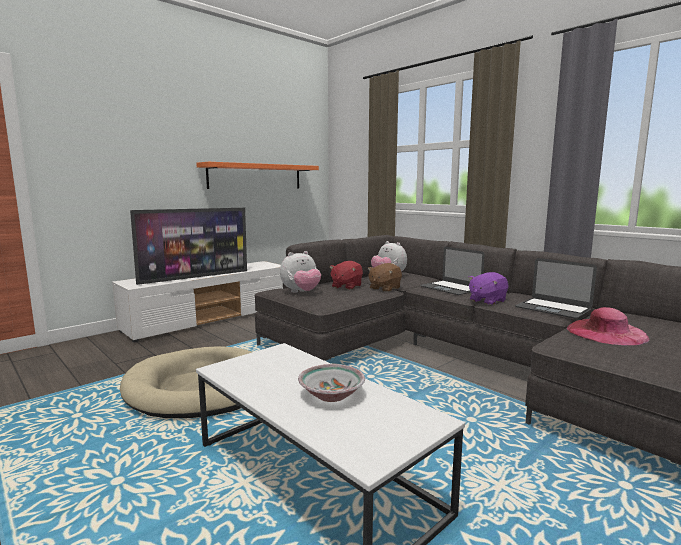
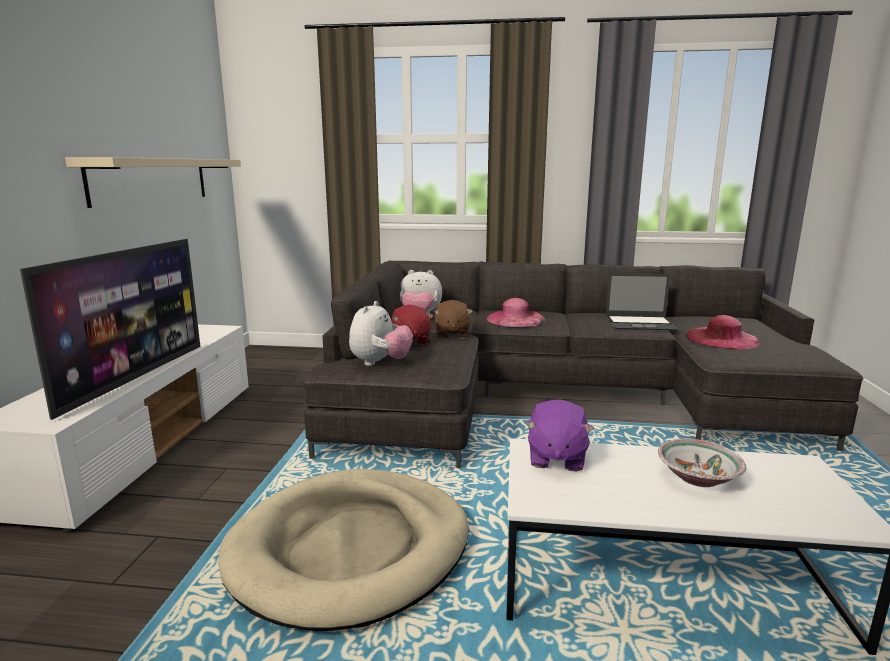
camera: 40 degrees left, 5 degrees up
(256, 176) = (151, 180): orange shelf -> beige shelf
(450, 288) = (515, 319): laptop -> pink hat
(487, 301) = (575, 327): purple plush toy -> purple plush toy (556, 458)

